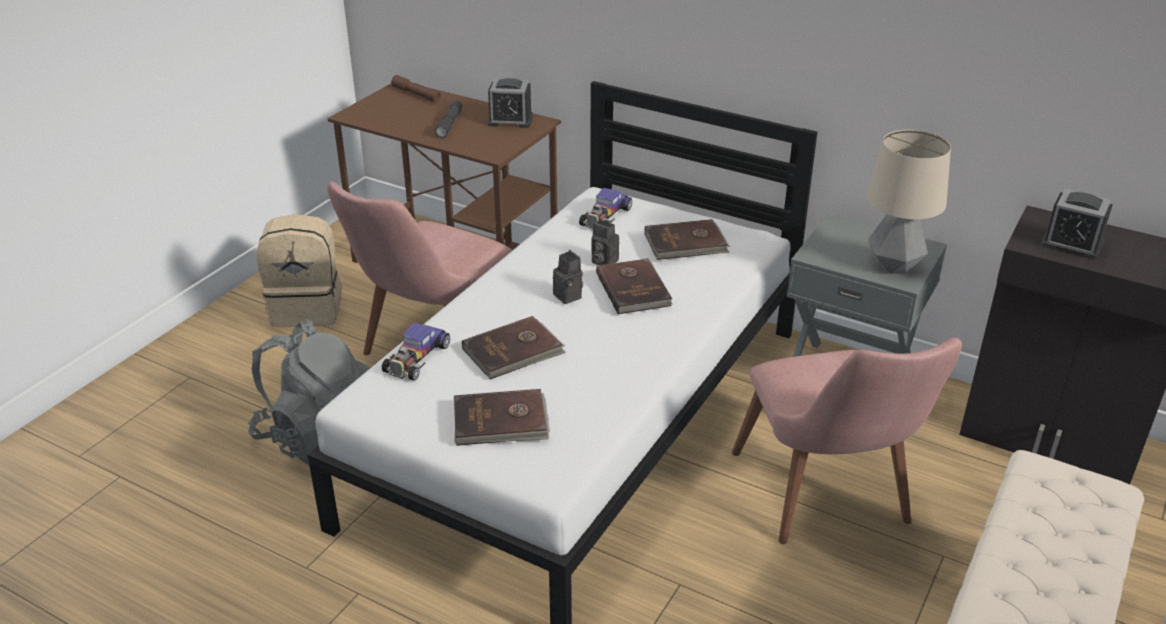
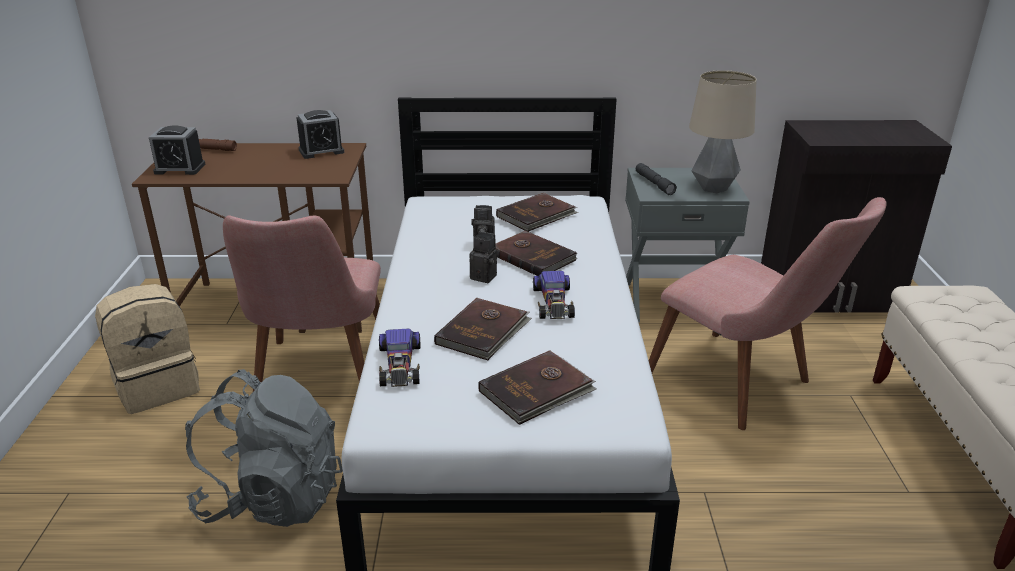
camera: 30 degrees left, 5 degrees down
(449, 124) = (266, 164): grey flashlight -> grey flashlight (654, 184)
(605, 217) = (449, 213): toy car -> toy car (553, 302)
(1071, 244) = (843, 134): alarm clock -> alarm clock (180, 168)

